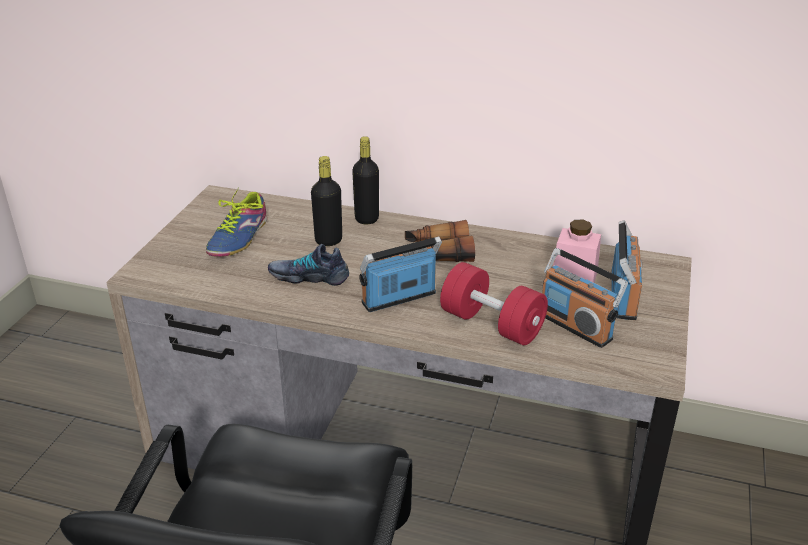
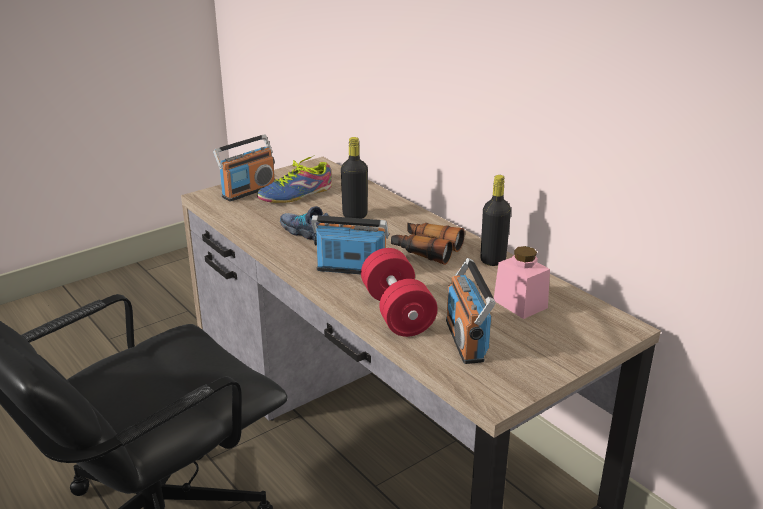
camera: 35 degrees right, 5 degrees down
(366, 218) = (403, 210): black bottle -> black bottle (493, 260)
(624, 298) = (541, 336): radio -> radio (248, 191)

